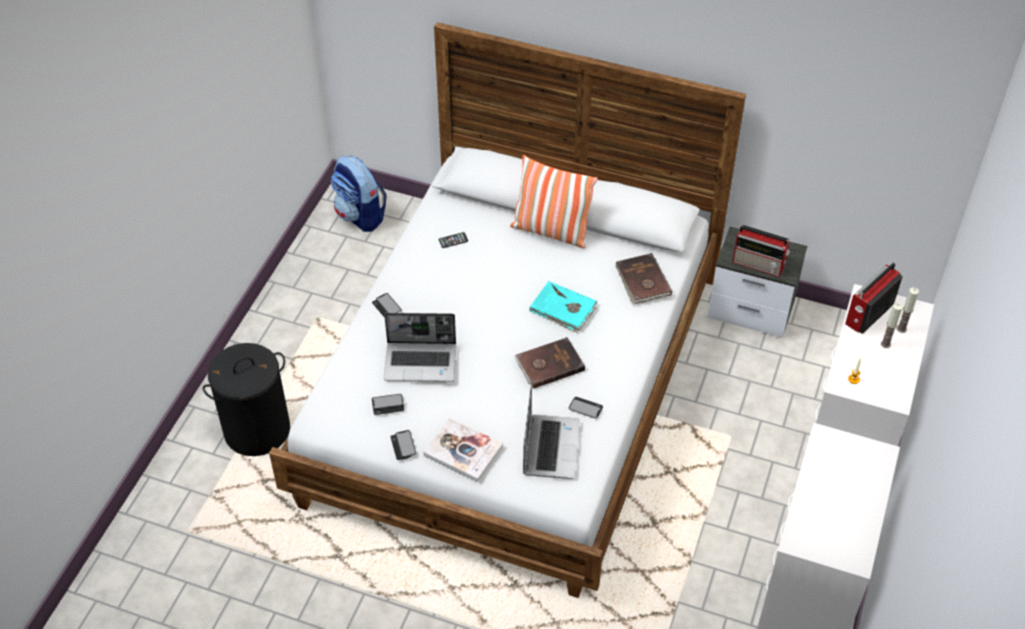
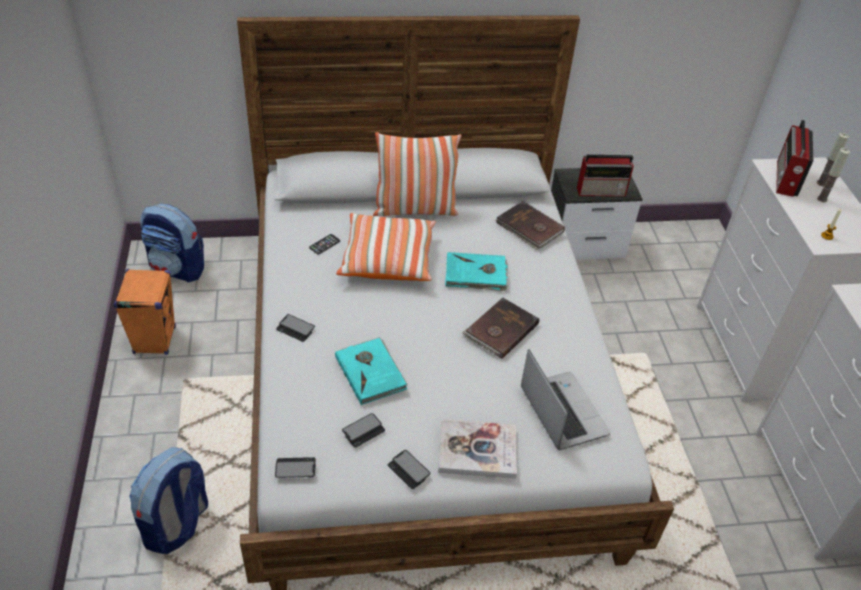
camera: 30 degrees left, 5 degrees down
(256, 430) = (177, 525): black laundry basket -> backpack
(311, 275) = (155, 340): none -> orange speaker
(421, 362) = (371, 372): laptop -> turquoise book
(497, 271) = (387, 259): none -> pillow
(585, 408) = (565, 360): phone -> phone (295, 468)

